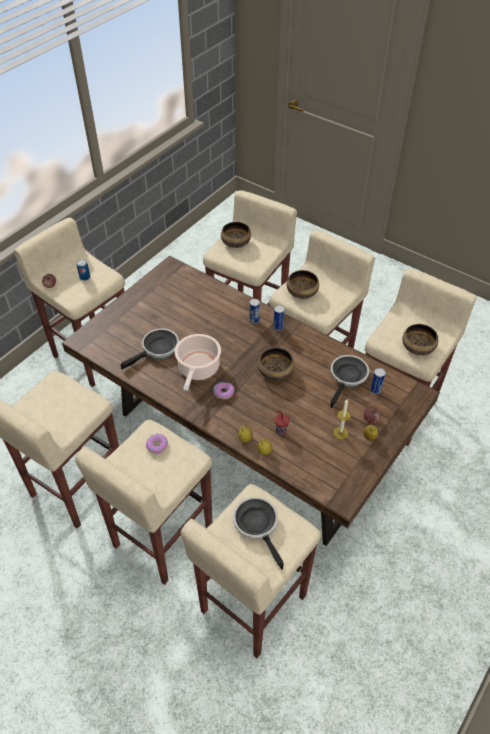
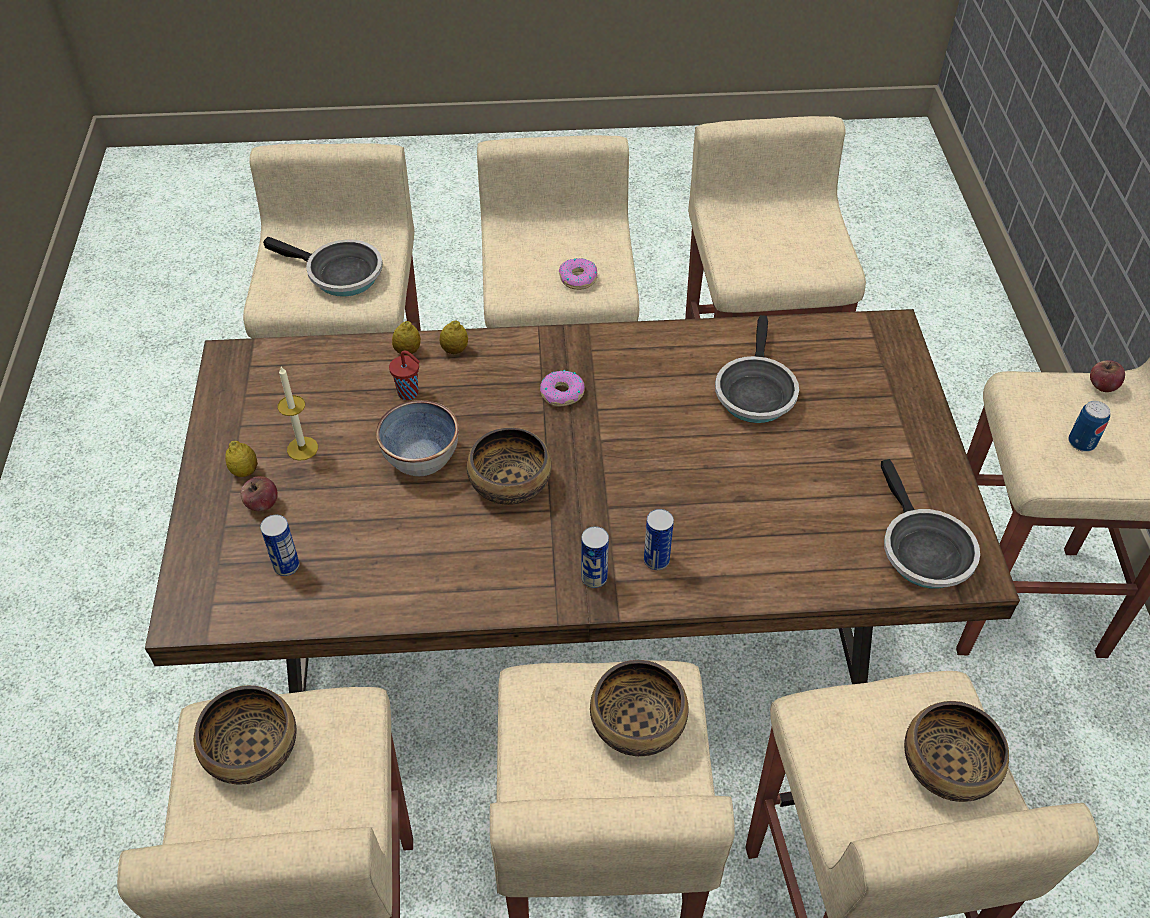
camera: 140 degrees right, 0 degrees up
(198, 369) = (647, 402): cooking pot -> none
(298, 400) = (421, 458): none -> bowl
(347, 377) = (361, 558): frying pan -> frying pan (922, 550)

